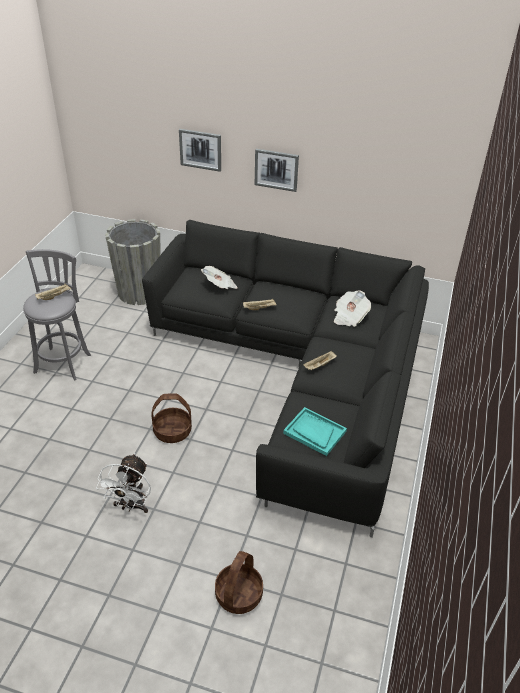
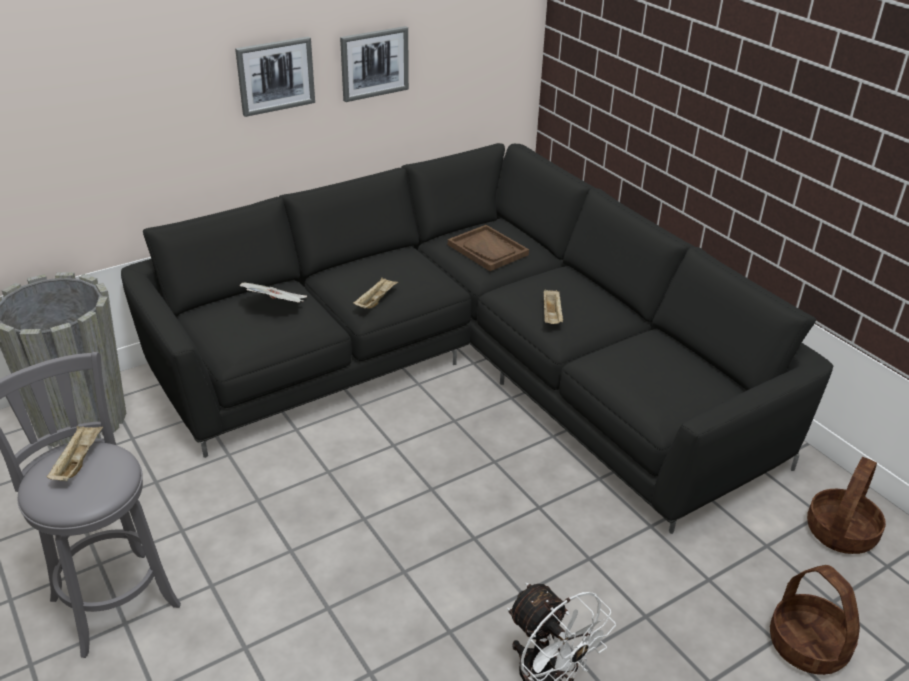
camera: 50 degrees left, 5 degrees down
(173, 431) = (437, 548): basket -> basket (840, 532)
(200, 149) = (130, 85): picture -> picture (374, 63)
(314, 432) = (672, 382): turquoise tray -> none
(349, 317) = (488, 250): newspaper -> brown tray

